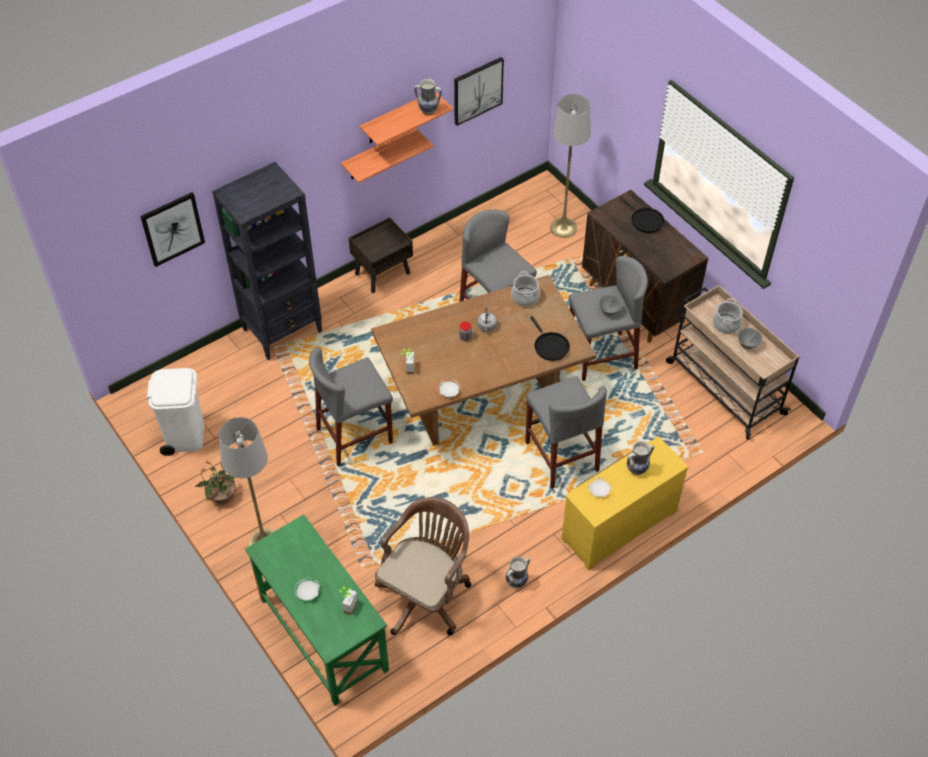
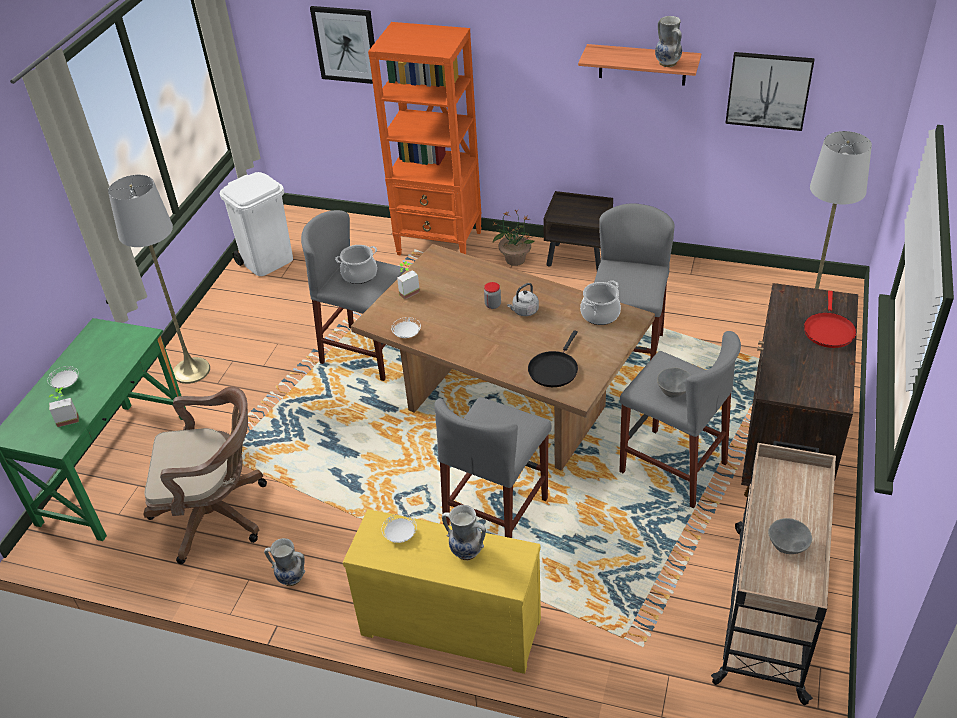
camera: 55 degrees right, 10 degrees down
(221, 496) = (221, 317): potted plant -> potted plant (514, 259)
(283, 330) = (440, 243): black bookcase -> orange bookcase
(379, 154) = (610, 102): shelf -> none
(645, 221) = (828, 330): black frying pan -> red frying pan
(726, 324) = (792, 505): cooking pot -> cooking pot (359, 274)

